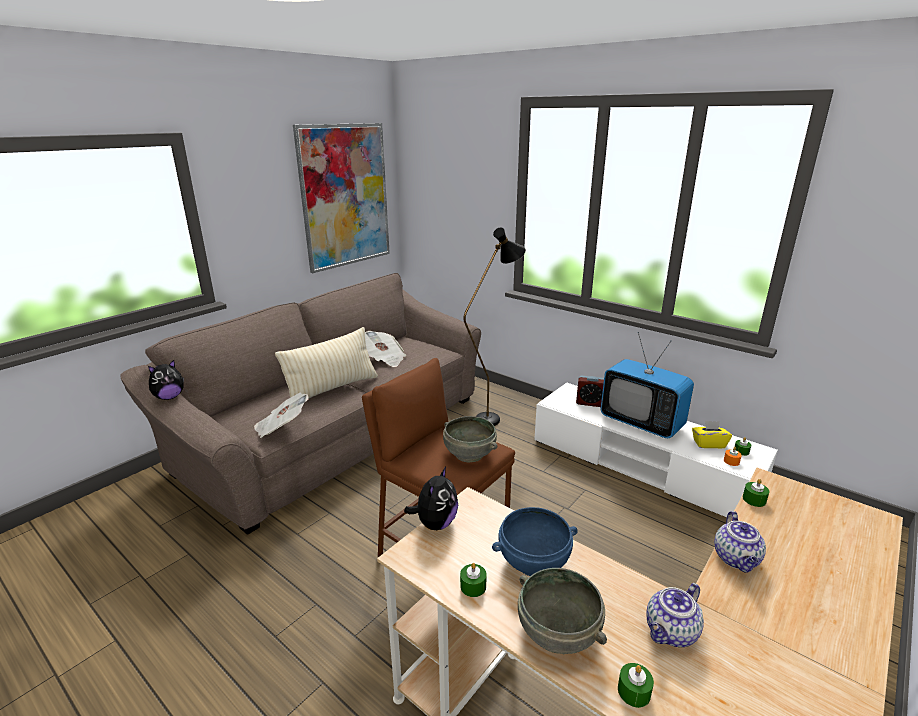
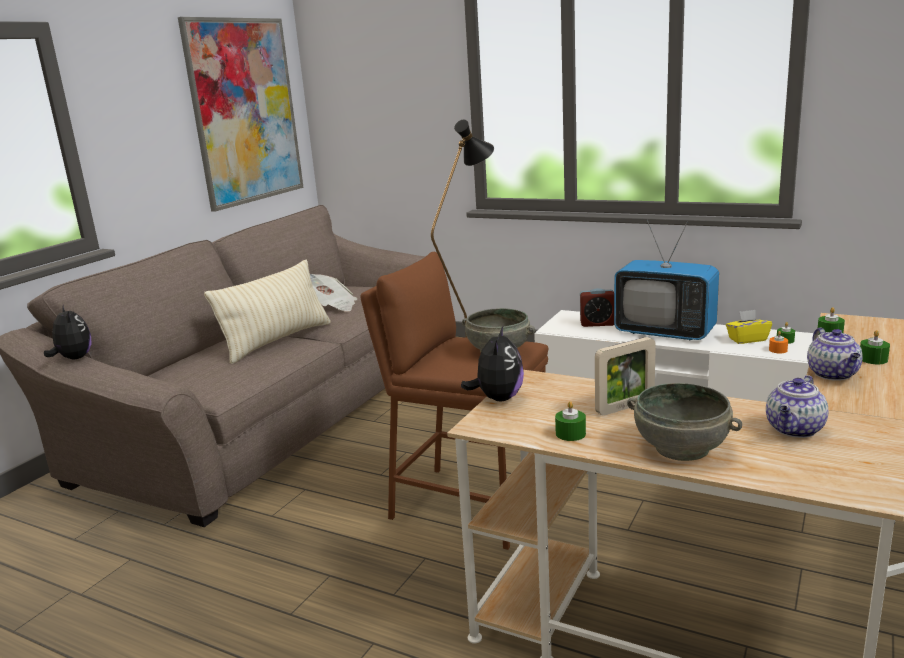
camera: 10 degrees left, 5 degrees down
(169, 397) = (73, 358): plush toy -> plush toy turned 75 degrees counterclockwise
(282, 427) = (231, 382): newspaper -> none
(533, 560) = (625, 407): blue bowl -> picture frame
(634, 691) = (779, 471): green candle -> green candle (873, 359)

